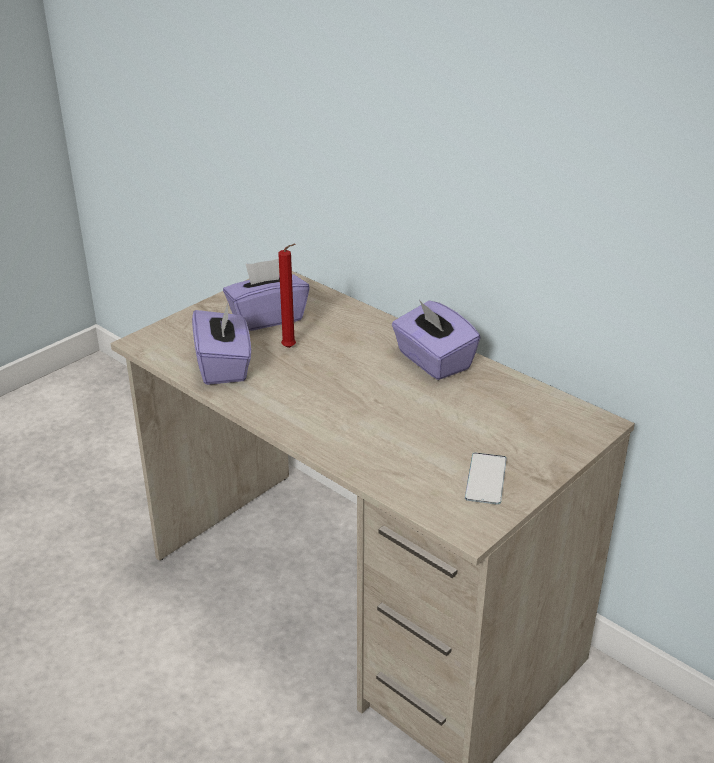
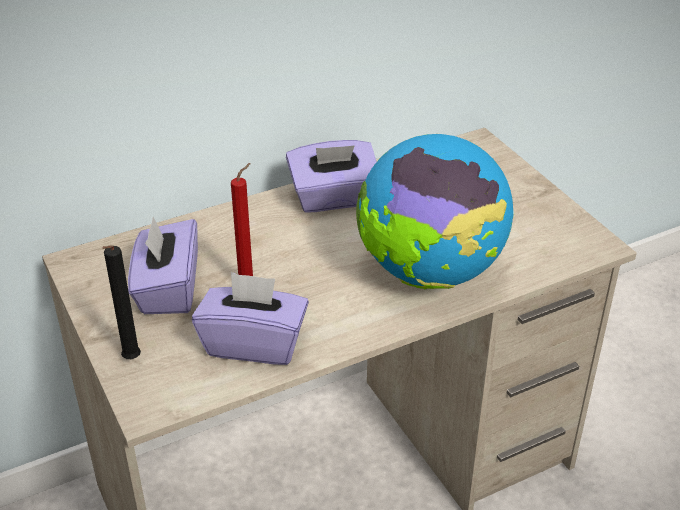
camera: 70 degrees left, 5 degrees up
(185, 324) = (130, 360): none -> black candle
(358, 430) = (430, 272): none -> globe
(486, 479) = (534, 219): phone -> none

